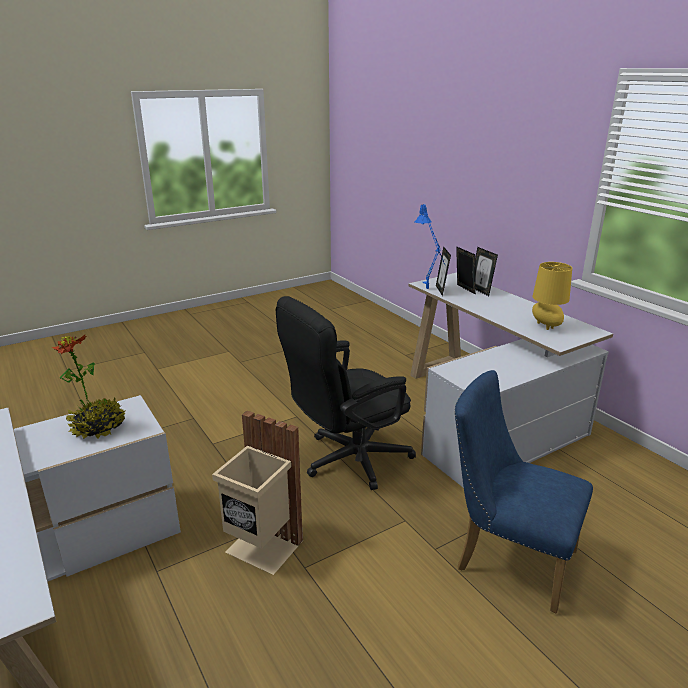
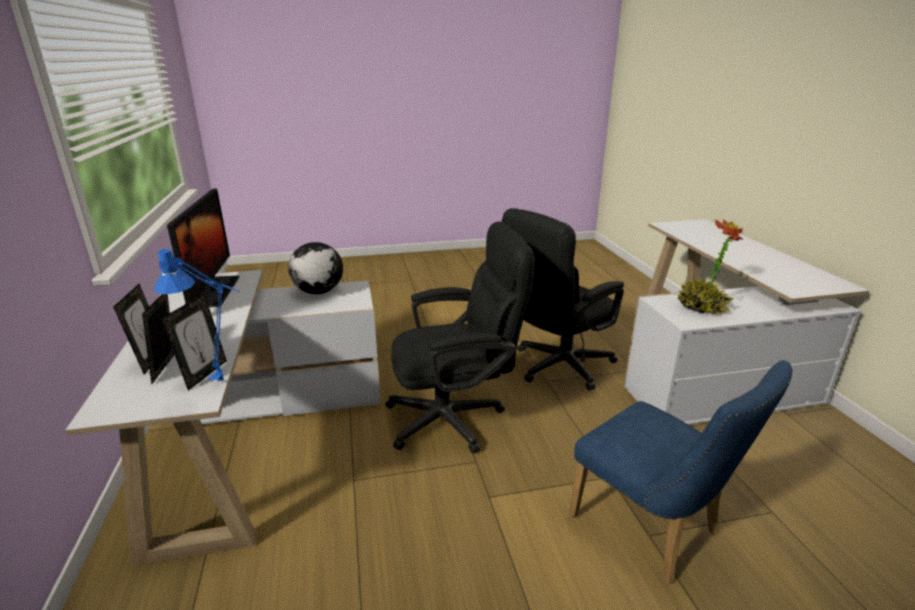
camera: 160 degrees left, 0 degrees up
(262, 548) = (556, 367): beige trash can -> black office chair
(502, 375) = (318, 292): none -> globe
(507, 557) = (393, 333): blue chair -> blue chair (653, 530)
(546, 326) = (213, 291): yellow table lamp -> monitor

